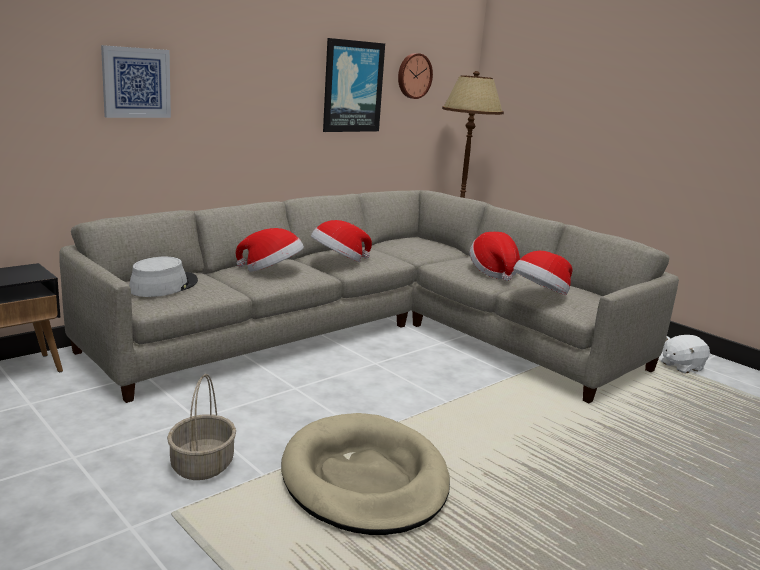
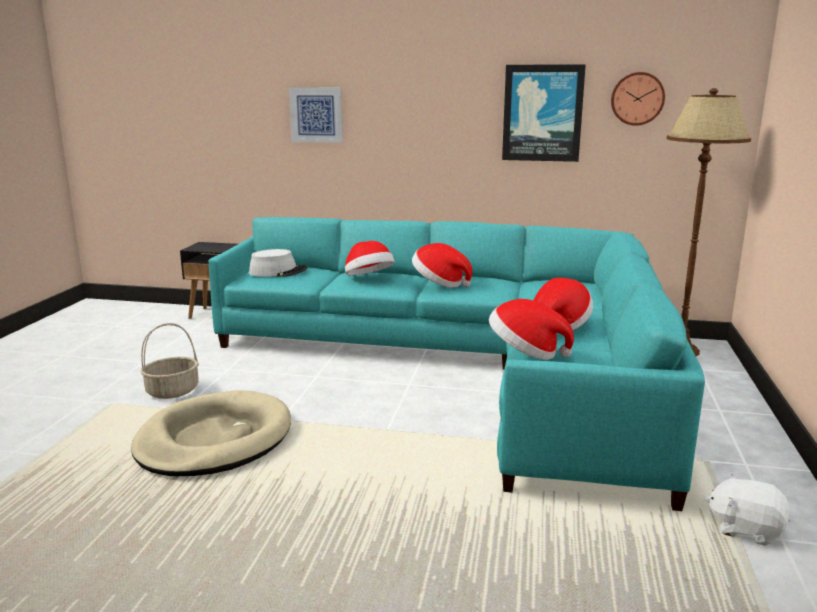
camera: 55 degrees right, 0 degrees up
(377, 333) = (469, 366): grey sofa -> turquoise sofa

